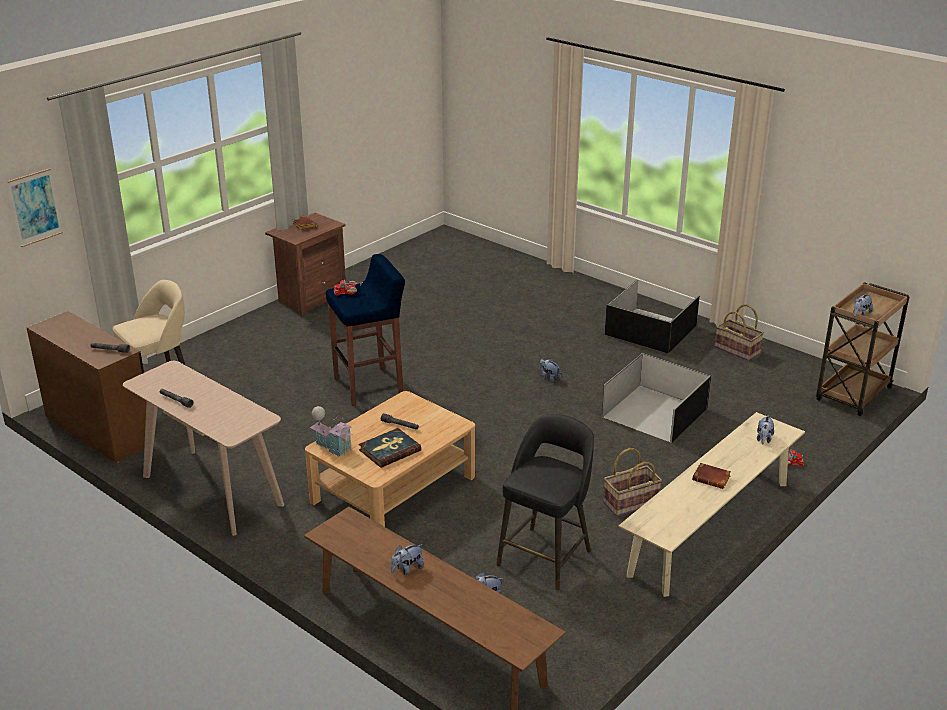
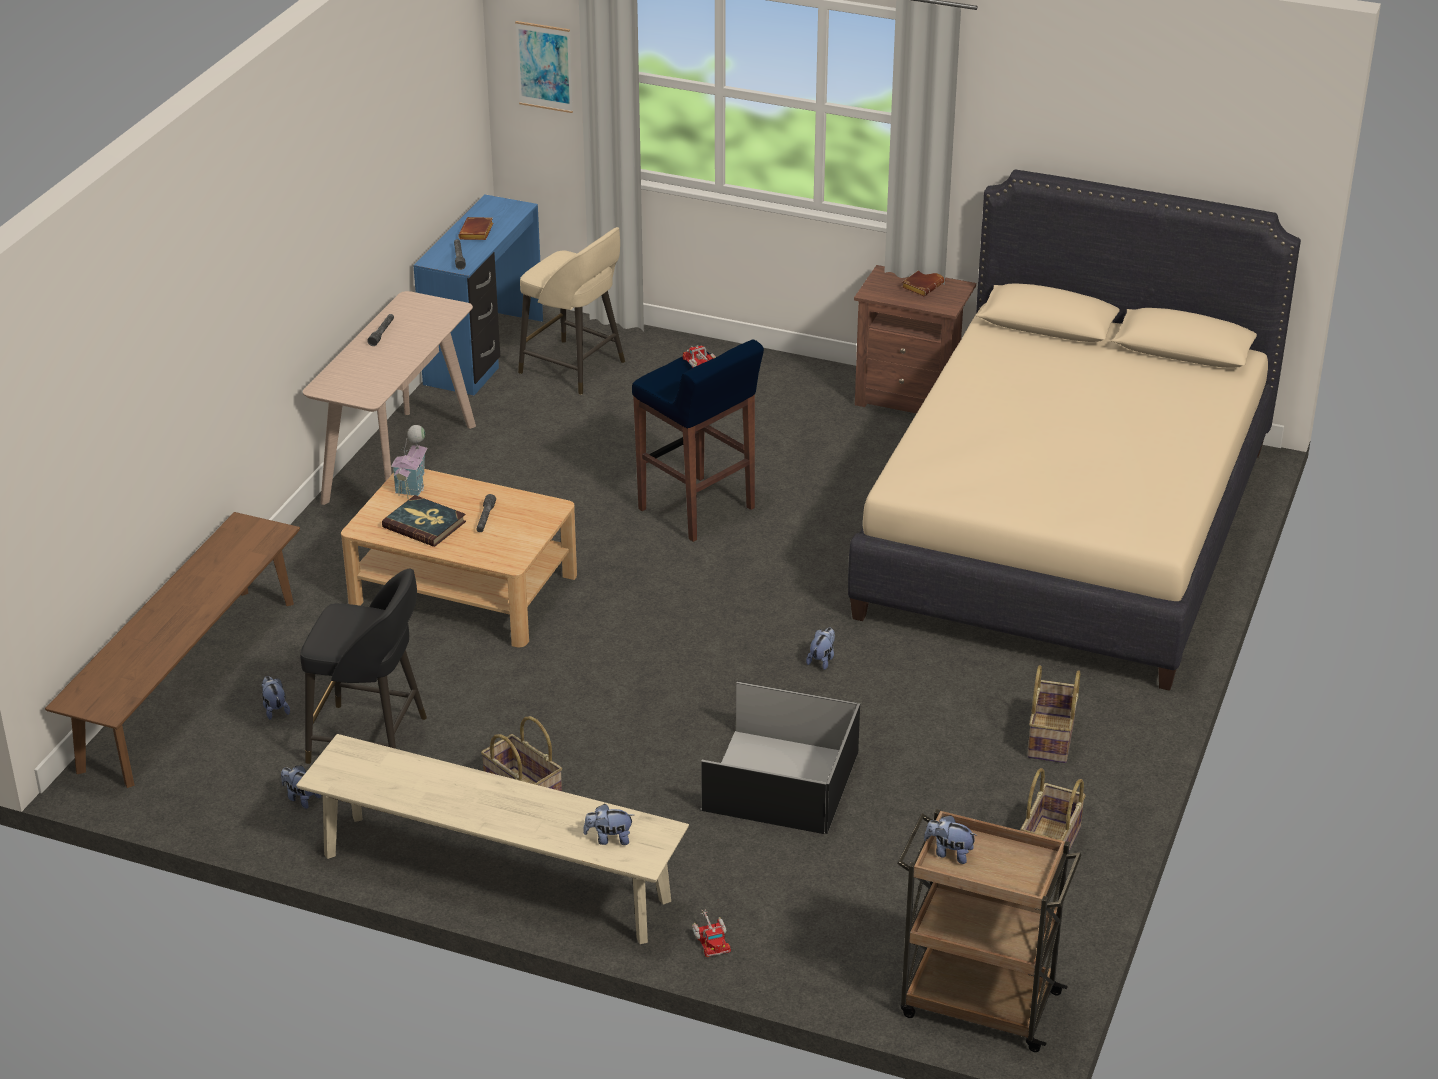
camera: 70 degrees right, 5 degrees up
(100, 429) = (485, 352): brown desk -> blue desk
(407, 569) = (194, 594): plush toy -> plush toy (301, 798)
(475, 287) = (1065, 530): none -> beige bed
(651, 330) = (1052, 739): black storage box -> basket
(712, 479) = (479, 800): brown book -> brown book (477, 233)

